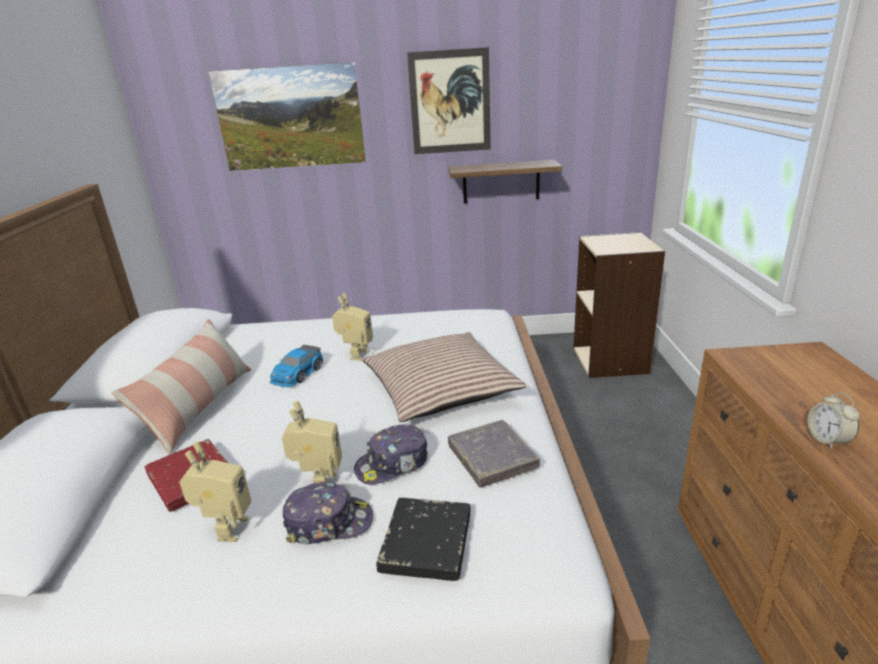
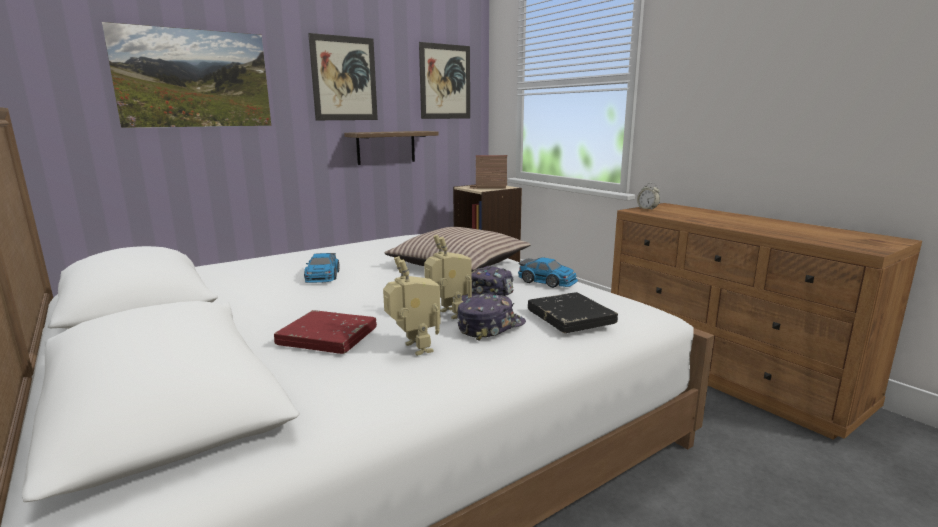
camera: 35 degrees left, 10 degrees down
(200, 407) = (253, 307): pillow -> none
(356, 355) = (359, 261): toy robot -> none
(492, 457) = (547, 281): grey book -> toy car
(592, 92) = (445, 82): none -> picture
(622, 243) = (488, 187): none -> toy house
(827, 440) = (723, 224): alarm clock -> alarm clock (647, 209)

